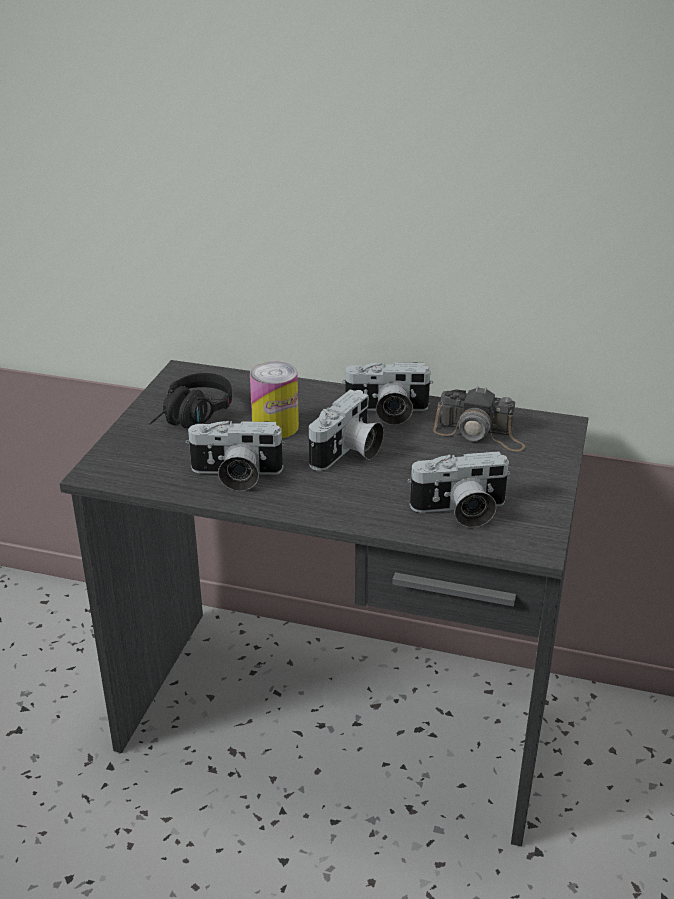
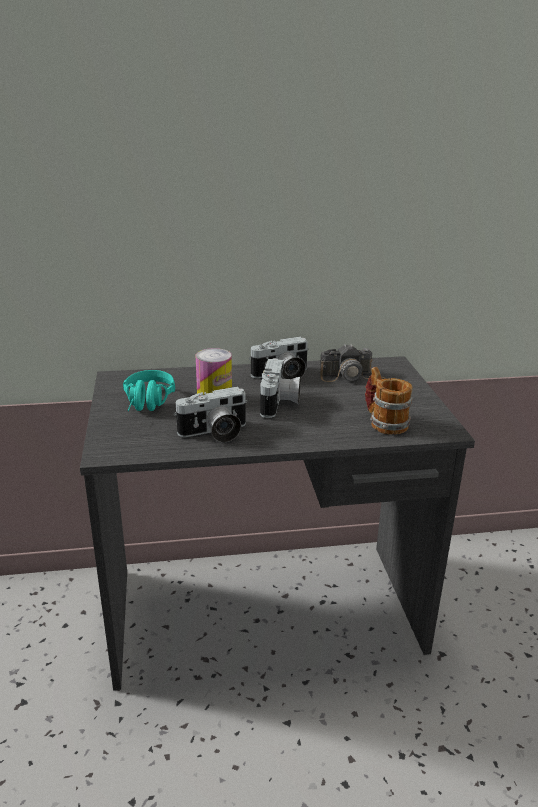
camera: 25 degrees left, 5 degrees down
(191, 418) = (148, 404): black headphones -> turquoise headphones
(460, 511) = (384, 422): camera -> mug

